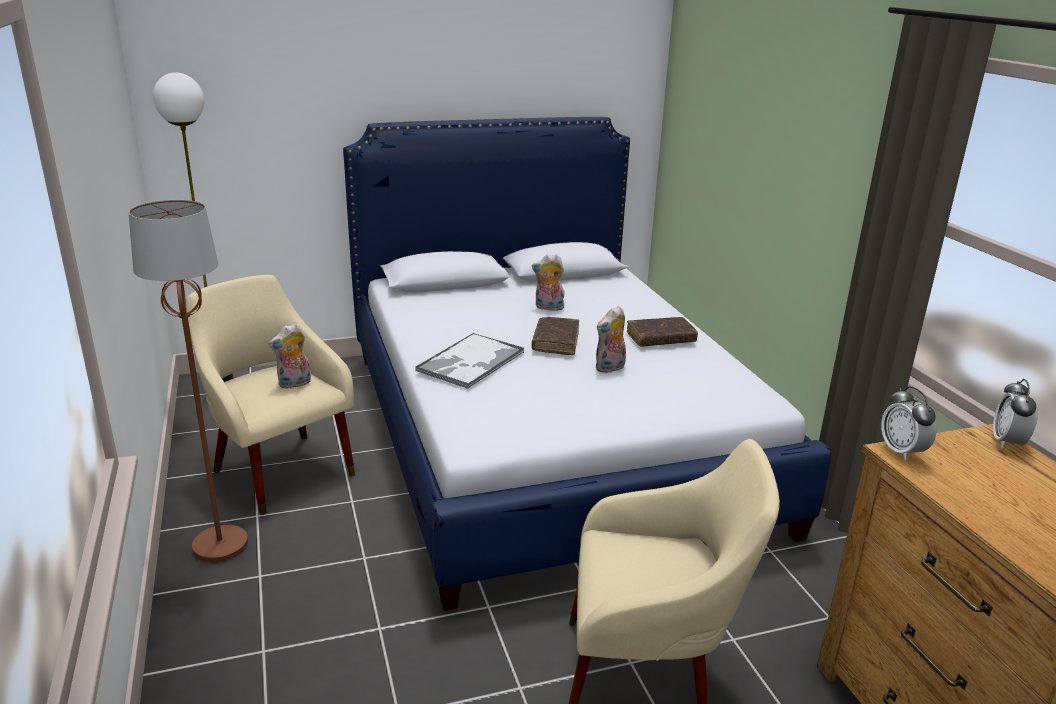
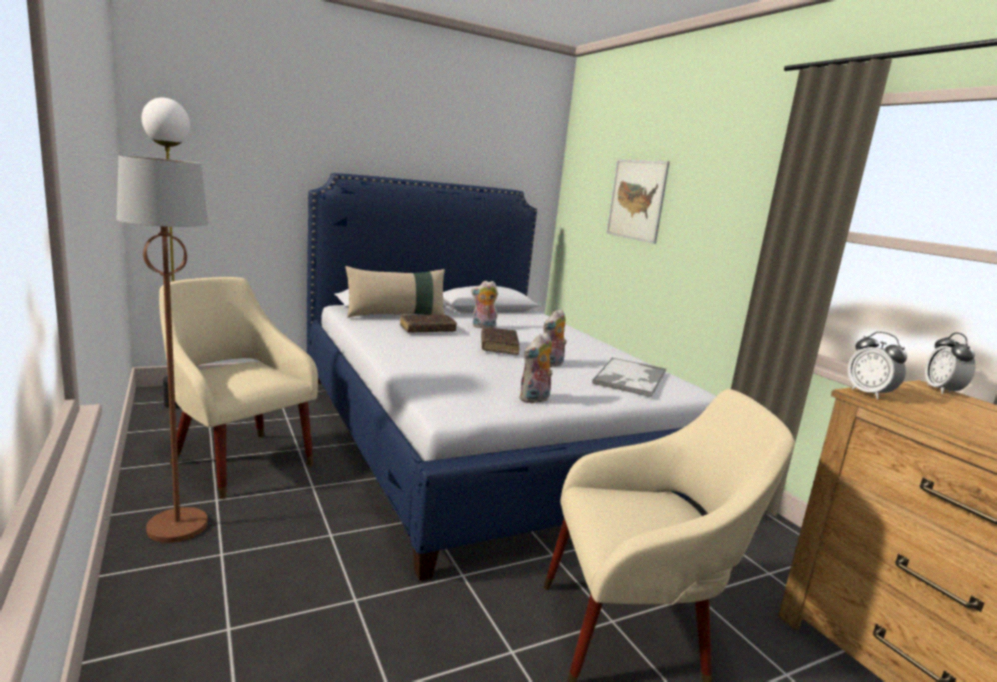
camera: 10 degrees left, 10 degrees down
(294, 384) = (261, 374): plush toy -> plush toy (534, 399)
(448, 294) = (396, 316): none -> beige pillow
(470, 362) = (430, 356): tray -> tray (630, 378)
(660, 338) = (583, 348): brown book -> brown book (427, 330)
(743, 138) = (636, 200): none -> picture

